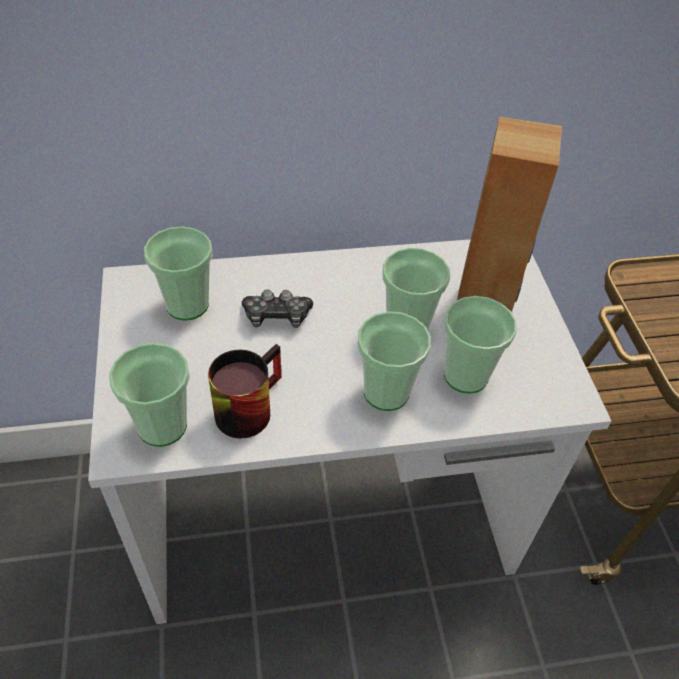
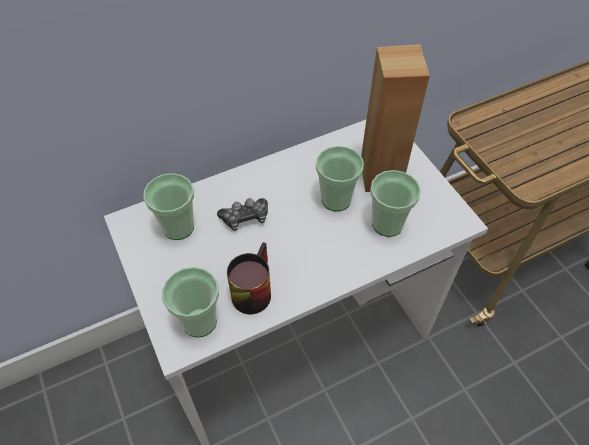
camera: 15 degrees left, 5 degrees up
(386, 392) = (340, 251): cup -> none

